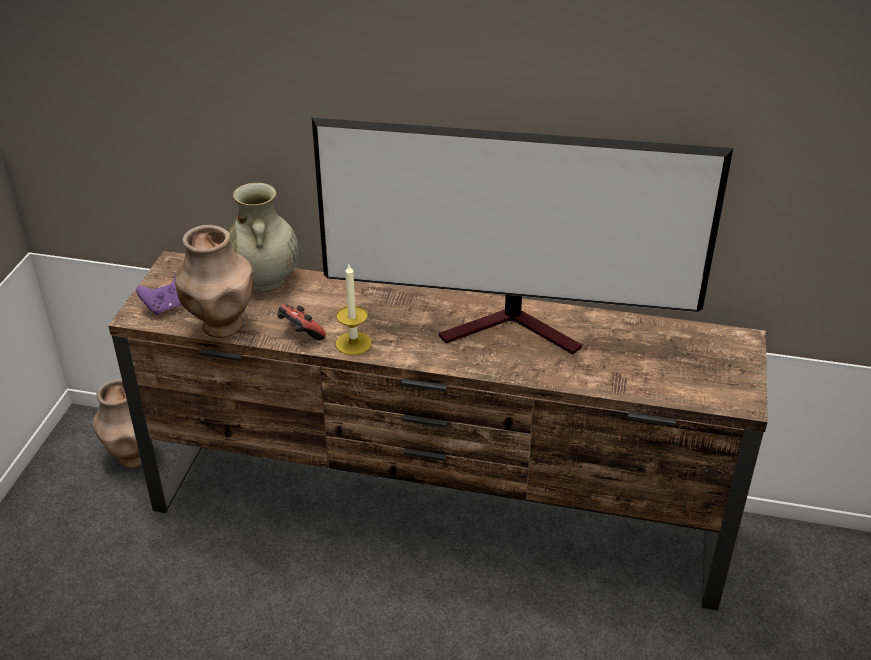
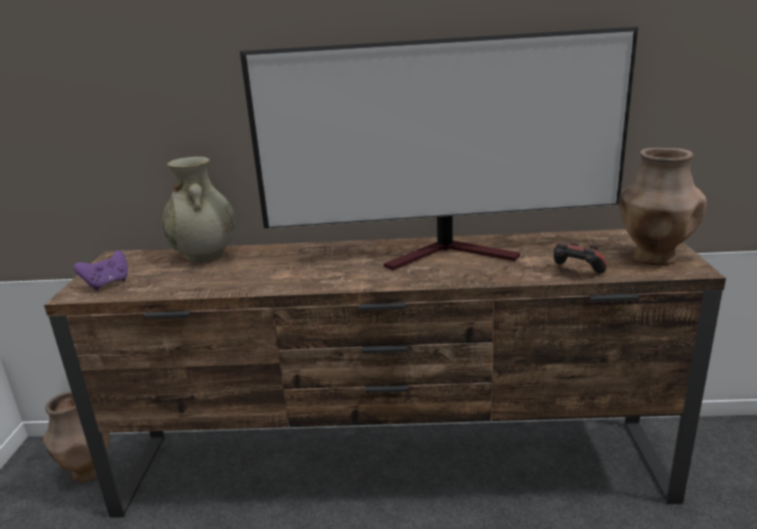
camera: 10 degrees left, 15 degrees down
(221, 326) = (166, 289): brown vase -> brown vase (653, 258)
(300, 334) = (248, 283): game controller -> game controller (576, 272)
(353, 343) = (303, 282): candle -> none

